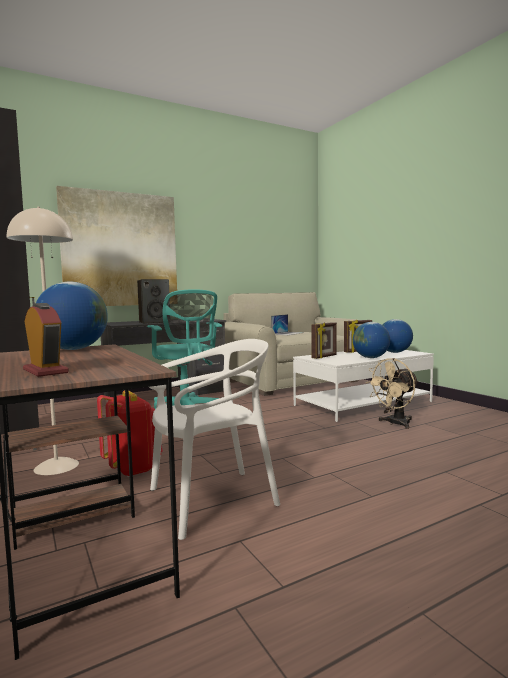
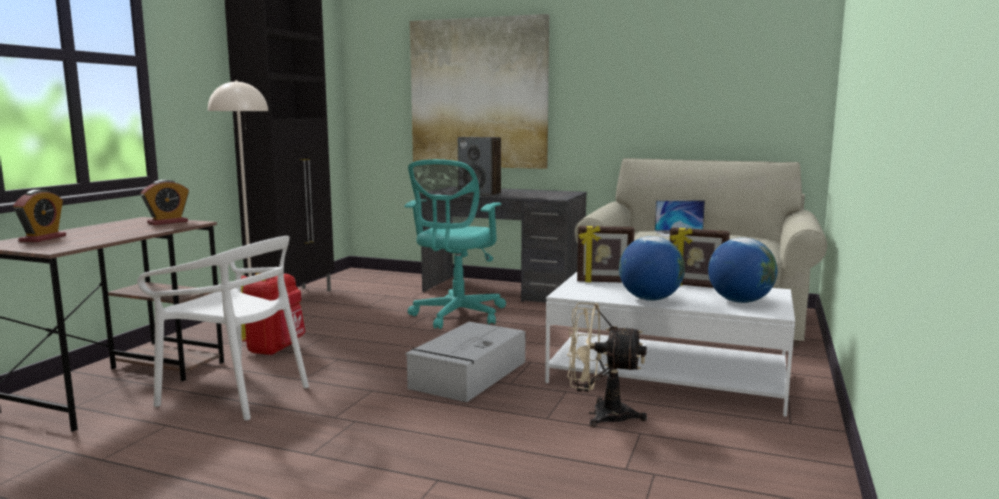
camera: 50 degrees right, 5 degrees up
(73, 349) = (167, 222): globe -> alarm clock
(297, 432) = (468, 375): none -> grey storage box

